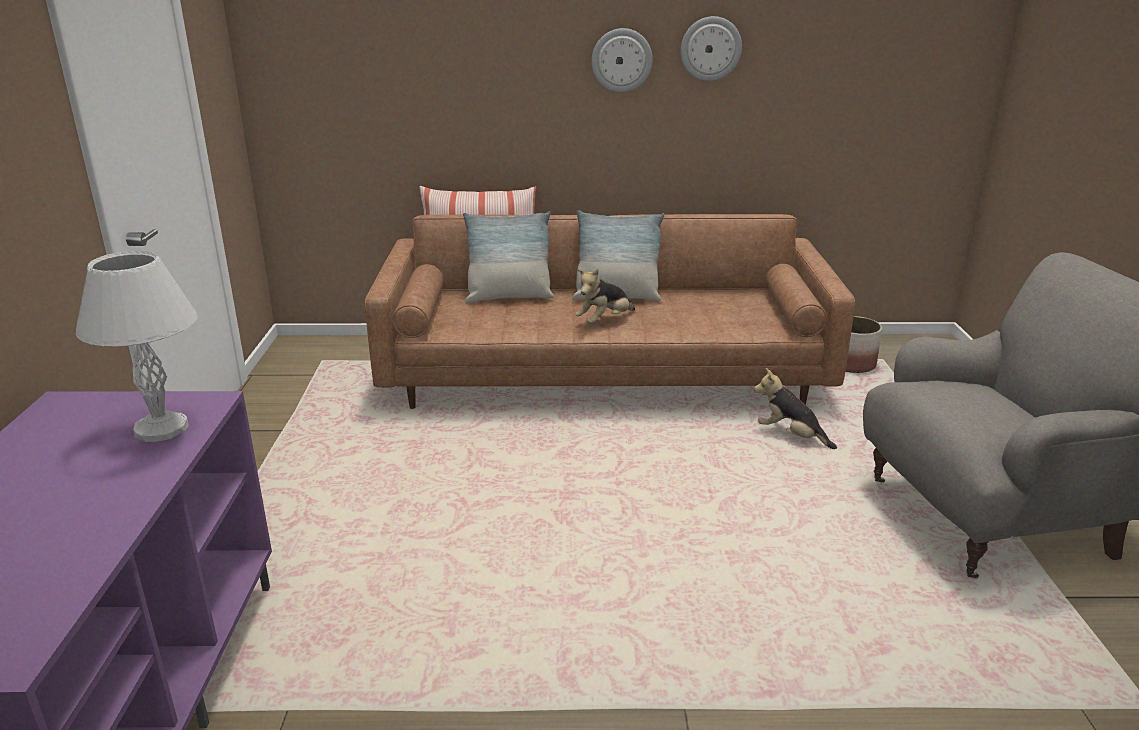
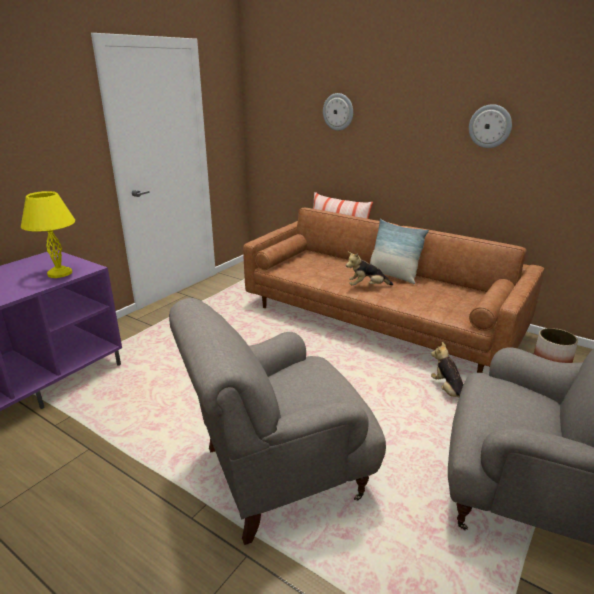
camera: 35 degrees right, 0 degrees up
(162, 429) = (60, 274): white table lamp -> yellow table lamp
(509, 297) = (335, 262): pillow -> none
(621, 60) = (431, 130): wall clock -> wall clock (338, 112)
(724, 623) = (277, 474): none -> grey armchair

